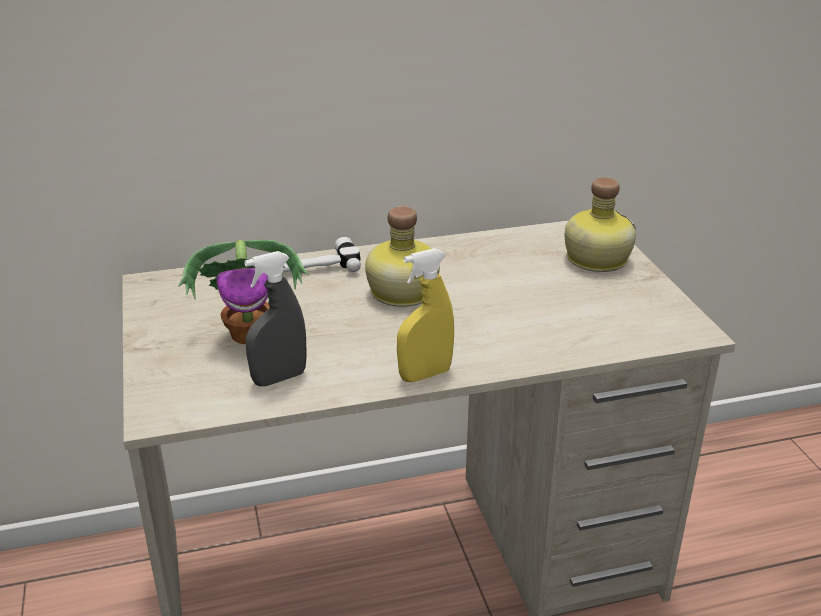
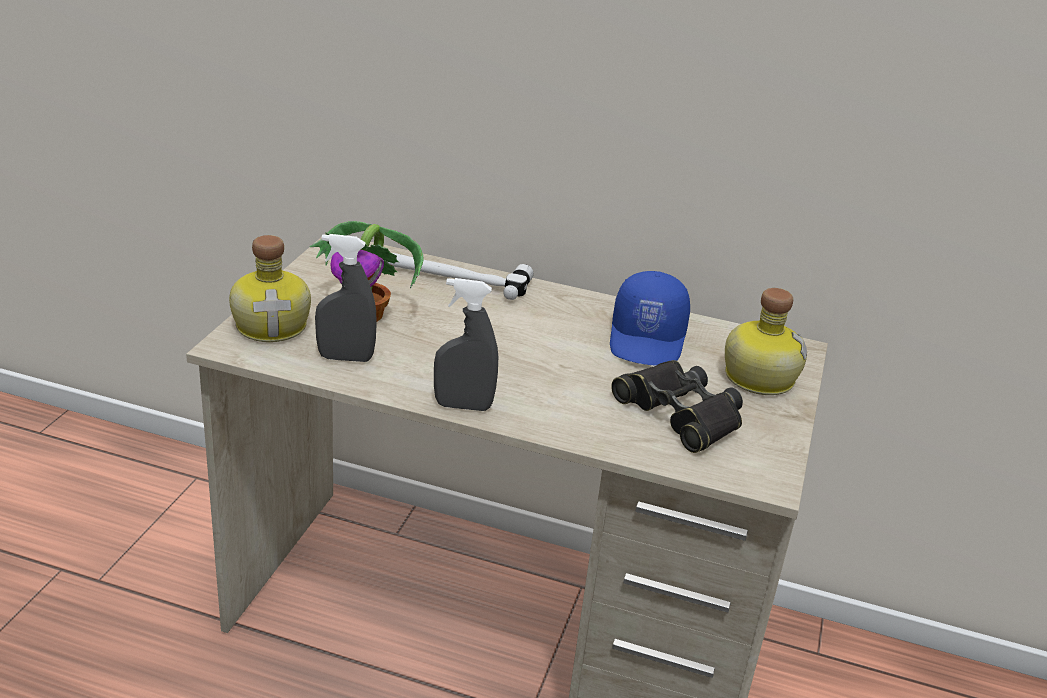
camera: 30 degrees right, 0 degrees up
(402, 291) = (533, 332): bottle -> bottle (273, 325)
(425, 375) = (463, 406): yellow spray bottle -> grey spray bottle
(491, 261) = (648, 339): none -> blue cap
(581, 309) = (680, 414): none -> black binoculars

